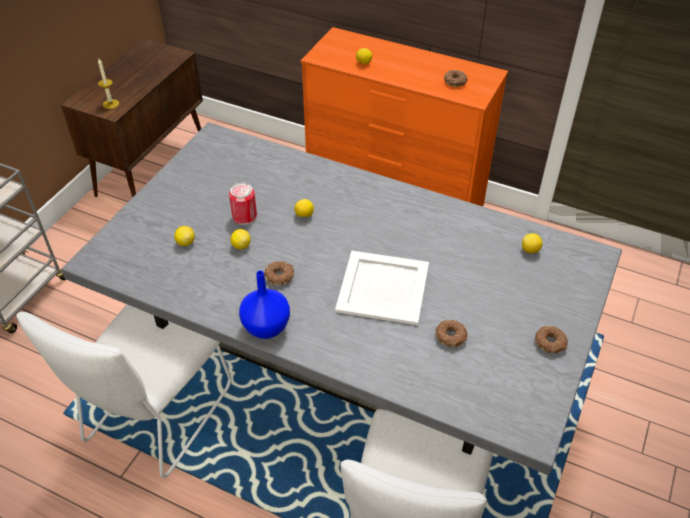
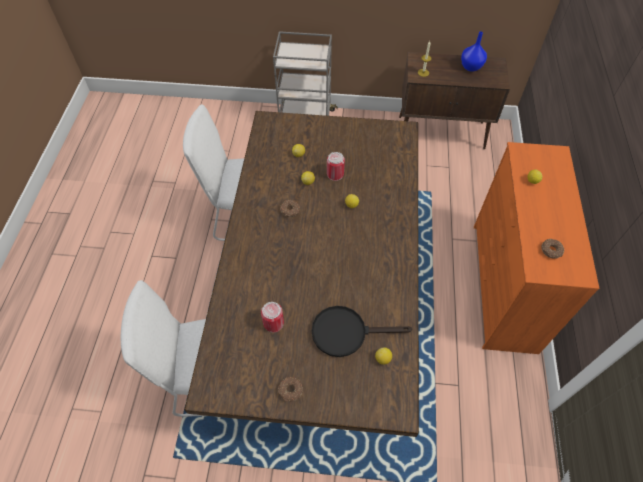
camera: 70 degrees right, 10 degrees up
(266, 328) = (245, 219): blue vase -> blue vase (470, 67)
(343, 373) = (321, 304): grey dining table -> brown dining table
(382, 287) = (303, 270): white tray -> none
(451, 337) = (273, 323): donut -> can
(487, 270) = (347, 332): none -> black frying pan

